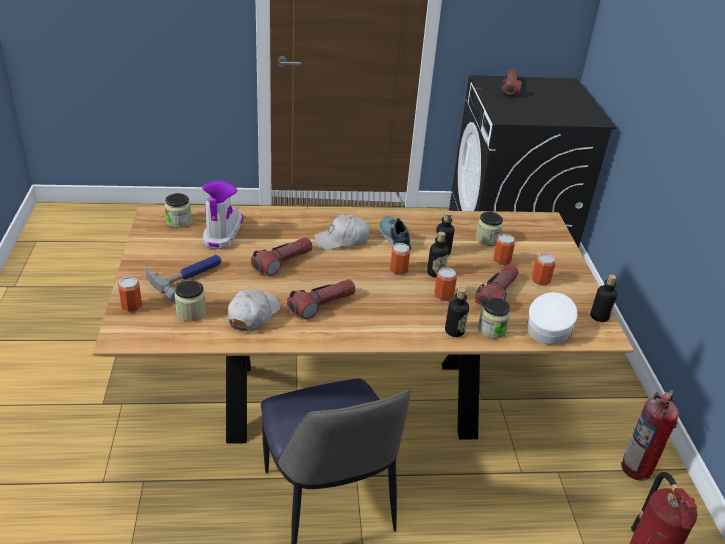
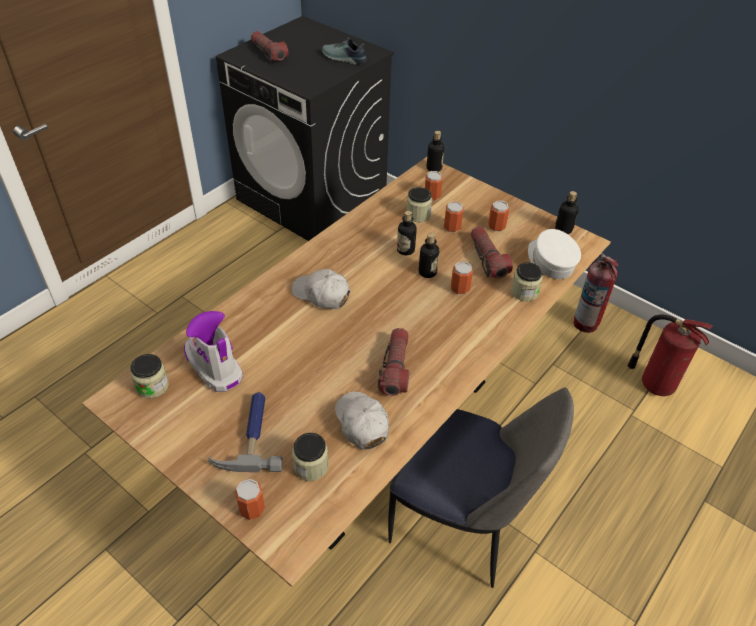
camera: 45 degrees left, 10 degrees up
(282, 262) = (308, 354): flashlight -> none
(342, 240) = (321, 294): white cap -> white cap turned 90 degrees clockwise
(393, 238) = (355, 263): shoe -> shoe (343, 58)
(398, 270) = (401, 291): can -> can (432, 196)
(454, 331) = (506, 313): bottle -> bottle (434, 168)

